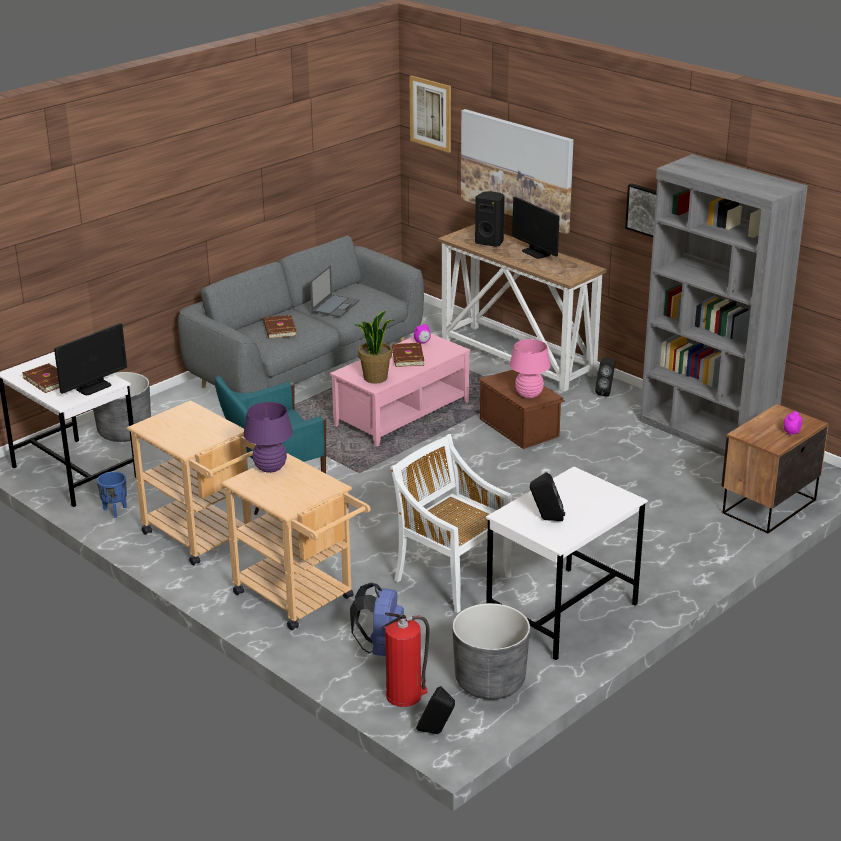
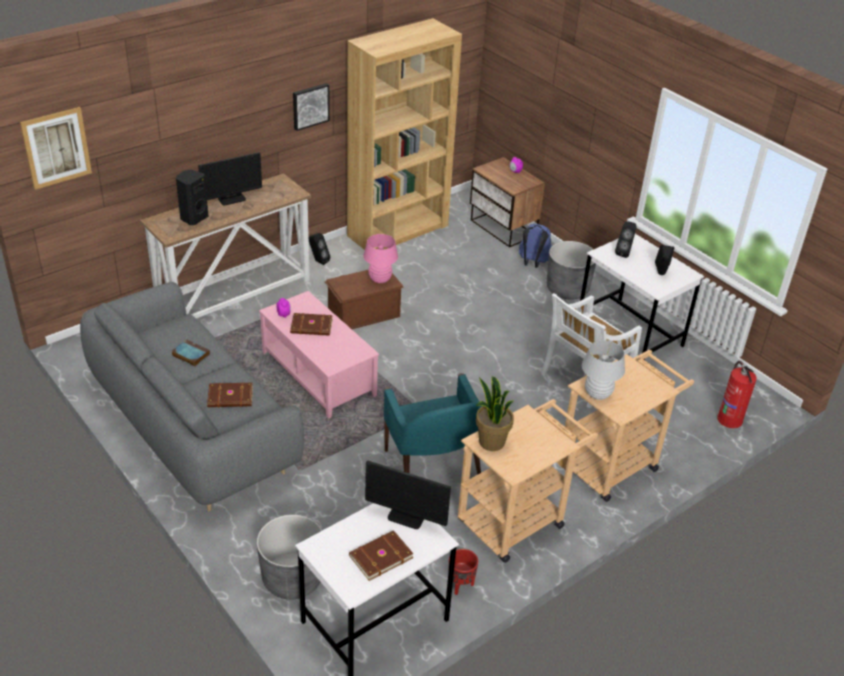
camera: 85 degrees left, 10 degrees up
(93, 387) = (406, 517): monitor -> monitor turned 150 degrees clockwise
(115, 511) = (460, 585): blue planter -> red planter
(270, 468) = (598, 394): purple table lamp -> white table lamp
(335, 306) = (190, 355): laptop -> book
(375, 378) = (348, 349): potted plant -> potted plant (491, 442)
(381, 649) = (677, 424): blue backpack -> blue backpack (533, 263)
(436, 733) = (767, 409): black speaker -> black speaker (624, 253)
(490, 681) = (709, 378): grey planter -> grey planter (567, 289)
(516, 169) = (175, 144): picture -> none
(706, 433) = (398, 230): grey bookcase -> brown bookcase

